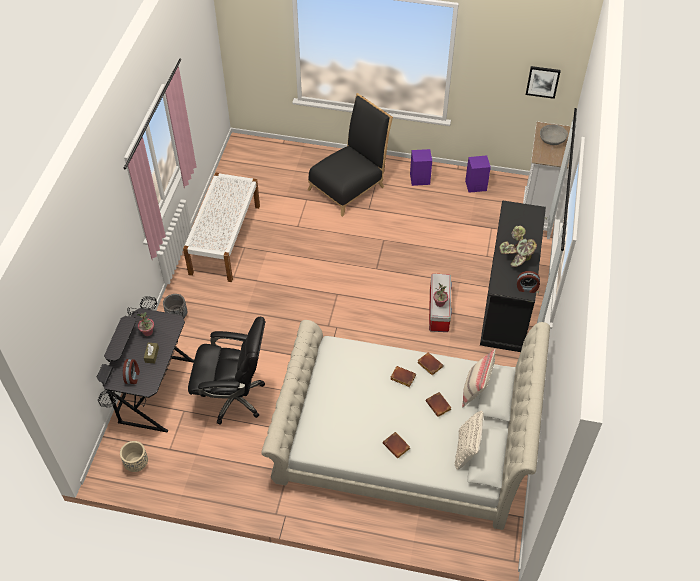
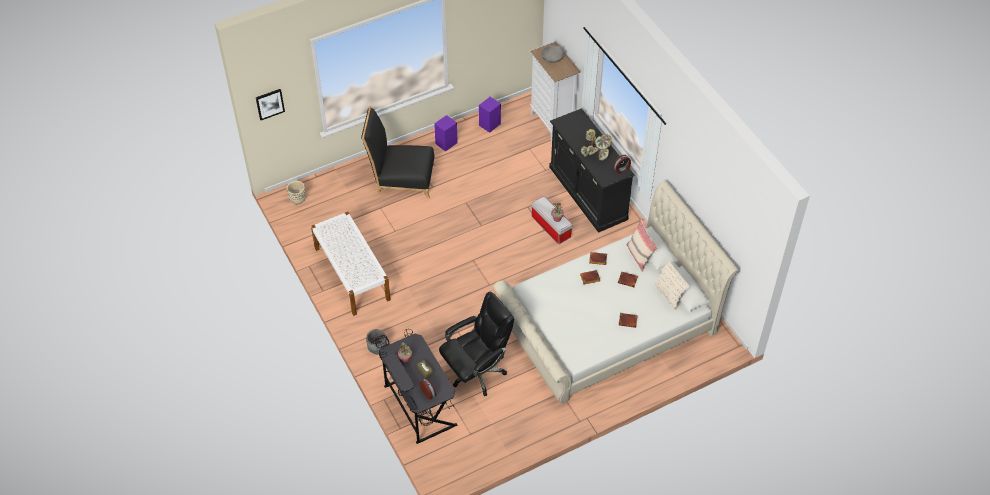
camera: 40 degrees left, 0 degrees up
(137, 464) = (459, 458): beige planter -> beige planter (297, 199)
(349, 186) = (401, 178): black chair -> black chair turned 90 degrees counterclockwise
(542, 81) = (515, 19): picture -> picture (270, 104)

